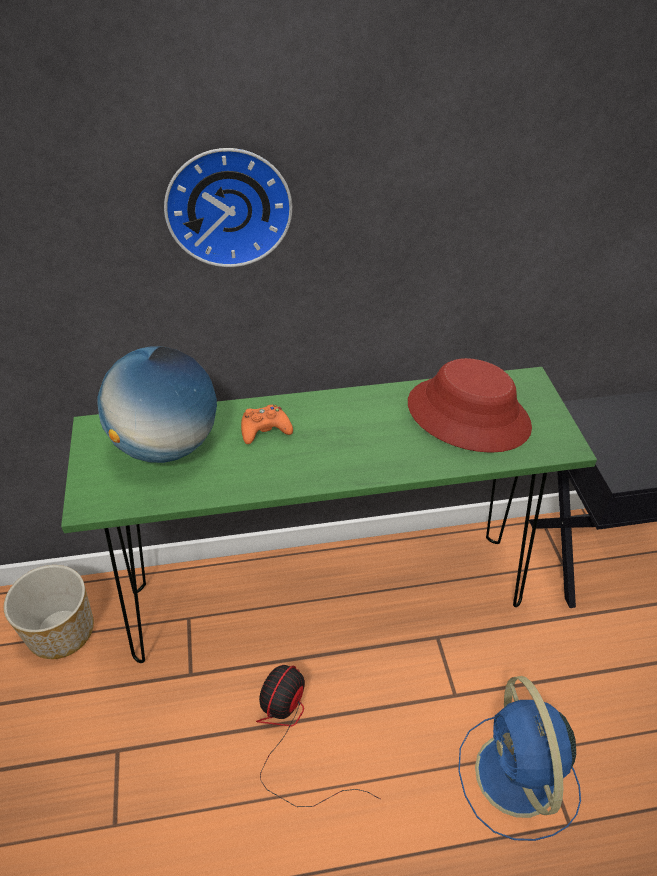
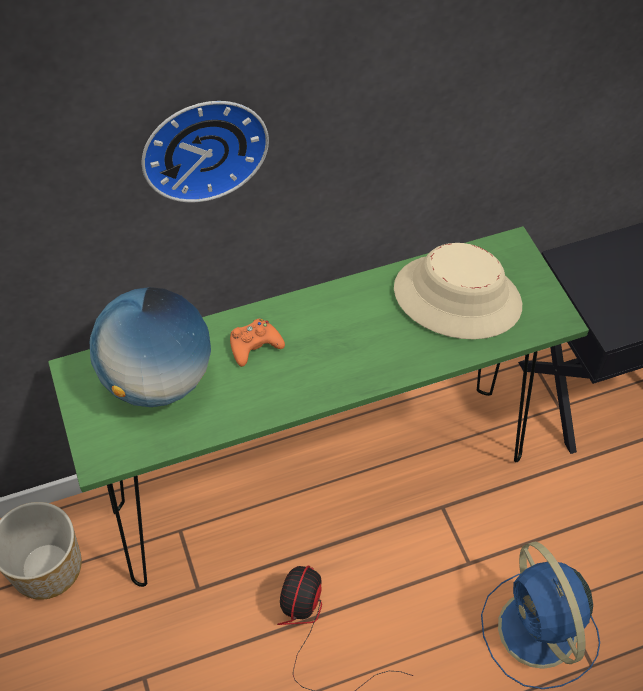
camera: 10 degrees left, 10 degrees up
(468, 415) = (457, 297): red hat -> beige hat

